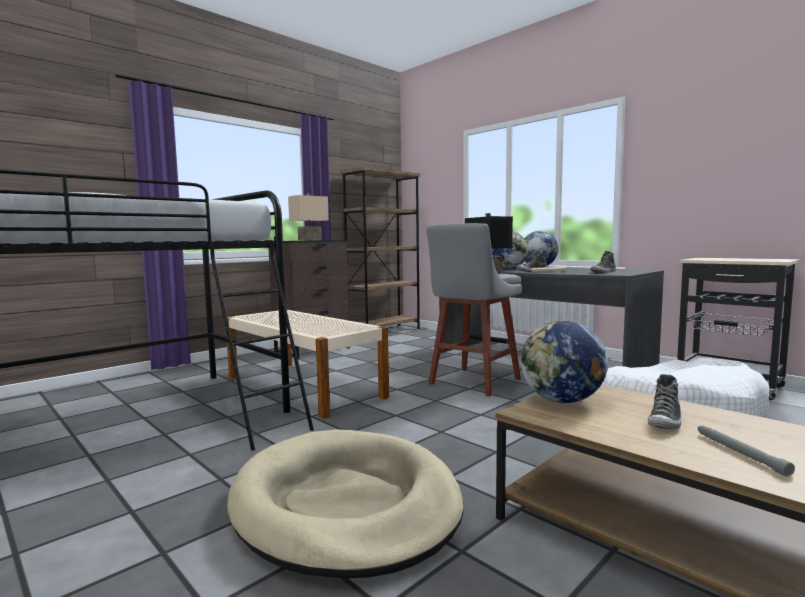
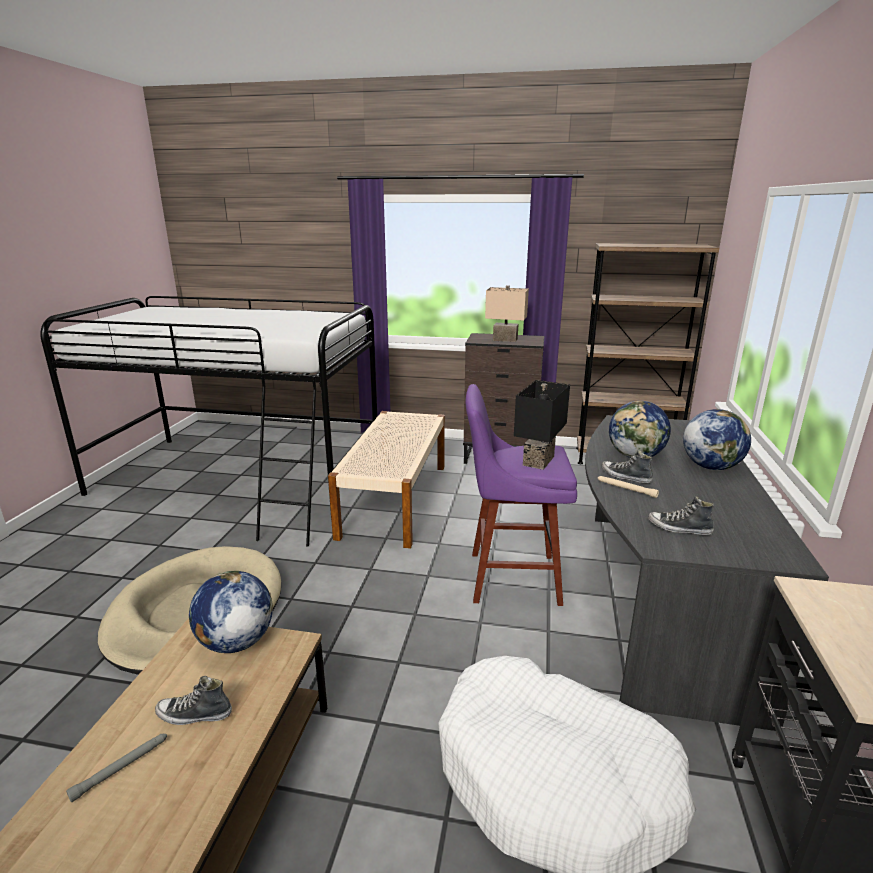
camera: 55 degrees right, 15 degrees up
(473, 382) = (511, 577): grey stool -> purple stool

